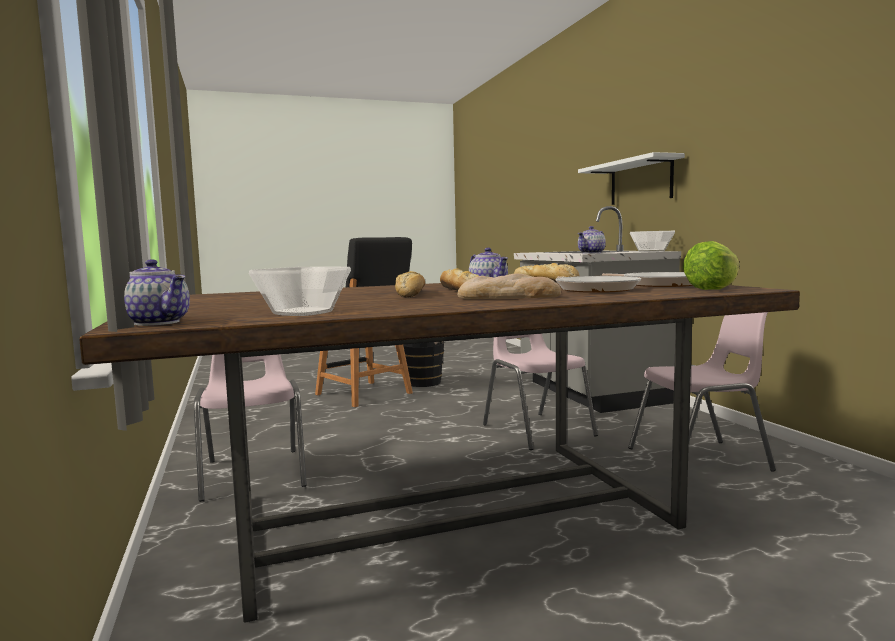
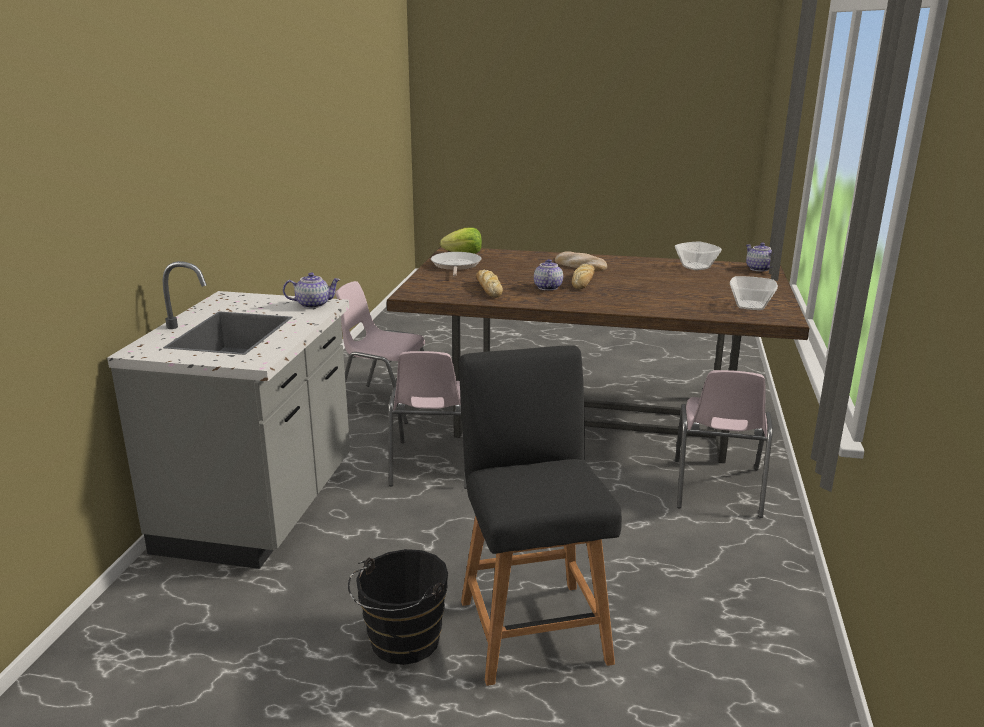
camera: 150 degrees left, 15 degrees up
(411, 294) = (619, 283): bread -> none
(594, 289) = (512, 266): frying pan -> none
(640, 182) = (155, 219): white shelf -> none
(651, 251) = (228, 299): bowl -> bowl (751, 305)

